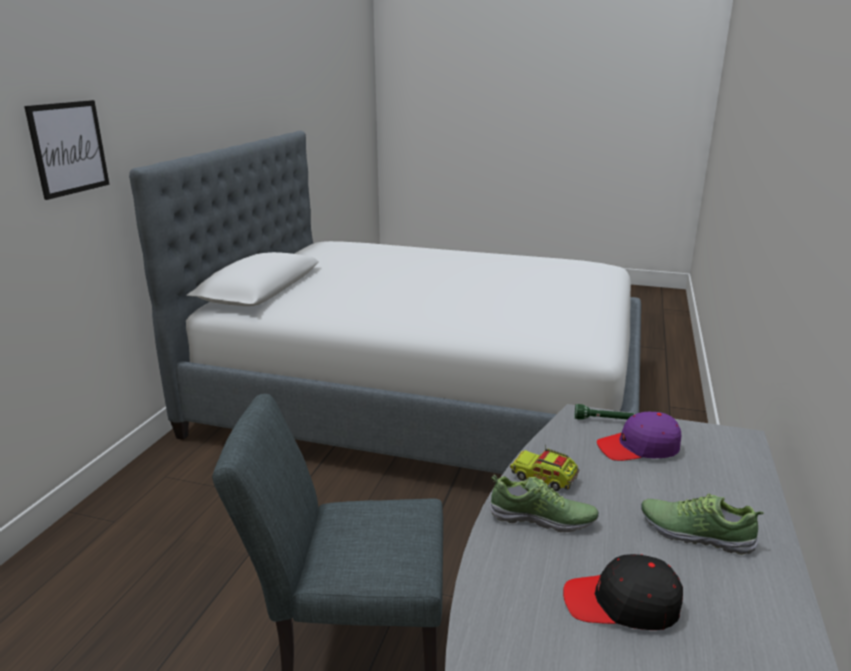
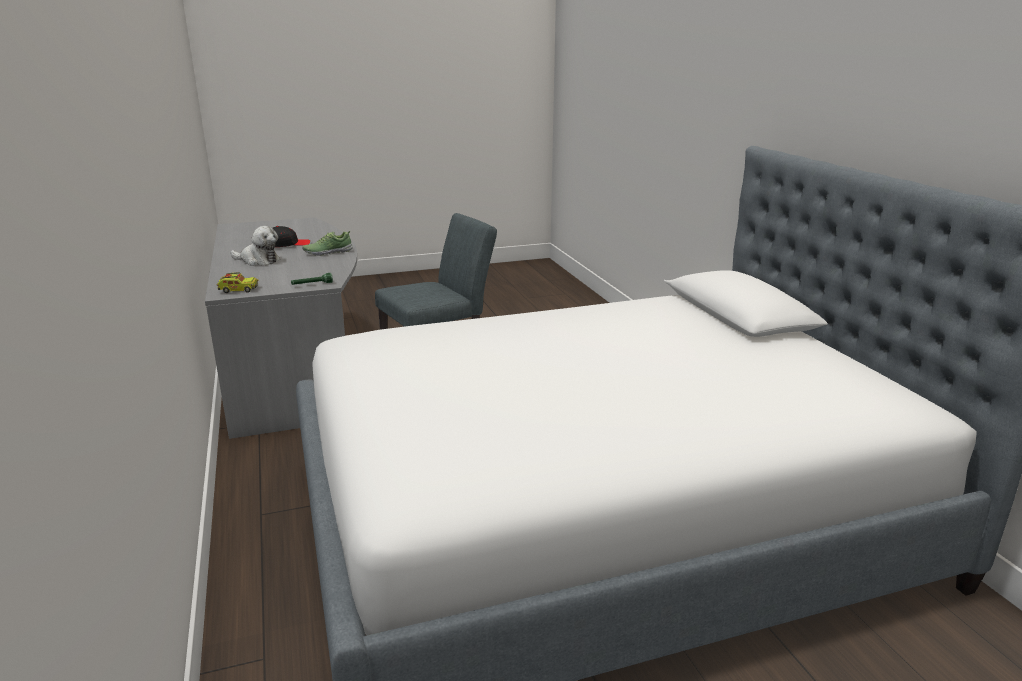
camera: 145 degrees right, 0 degrees up
(69, 148) = (743, 115): picture -> none
(544, 478) = (334, 260): toy truck -> toy truck (238, 290)
(638, 448) = (288, 278): purple cap -> none
(695, 533) = (258, 261): shoe -> plush toy

